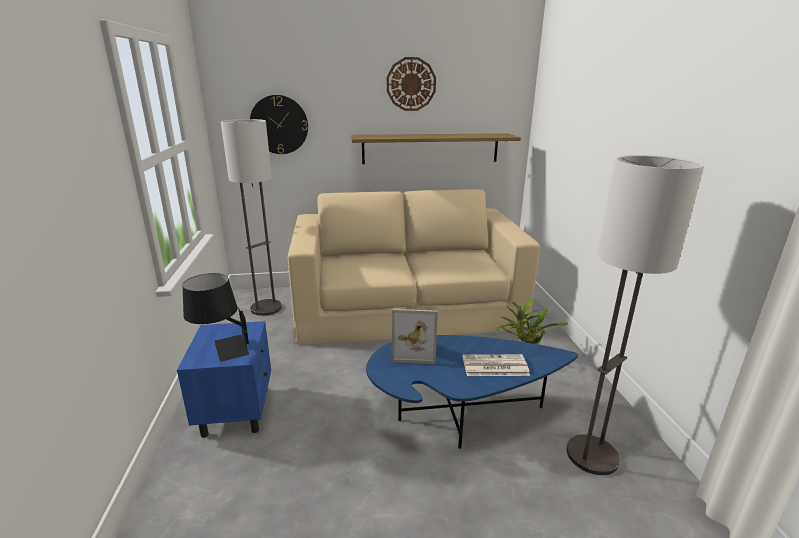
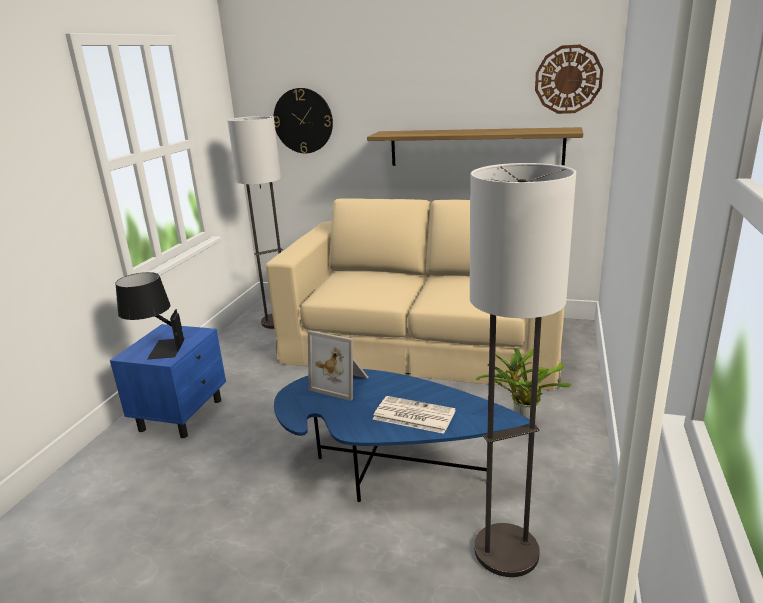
camera: 25 degrees right, 0 degrees up
(411, 84) = (449, 68): wall clock -> wall clock (568, 79)

